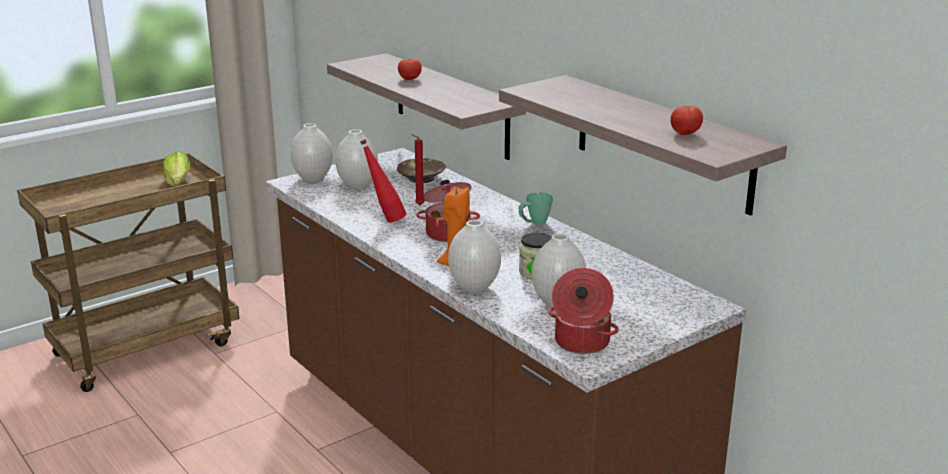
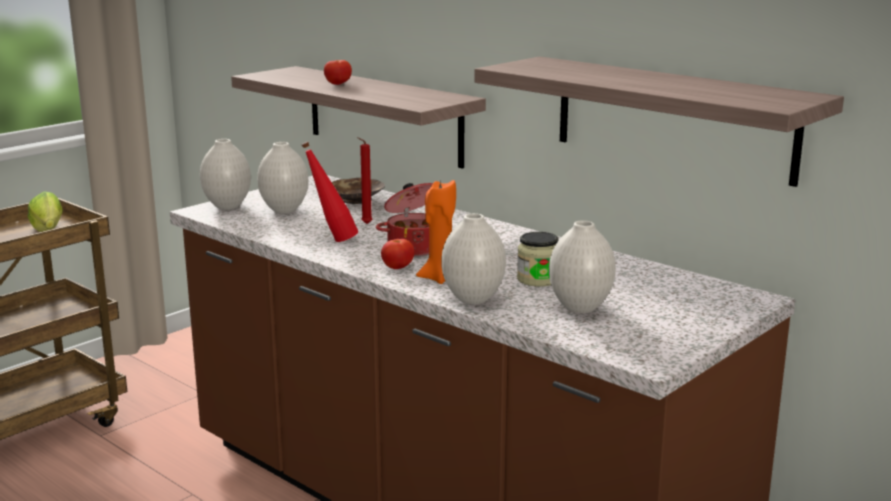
camera: 10 degrees left, 5 degrees down
(534, 223) = (508, 233): green mug -> none
(581, 342) = (630, 345): cooking pot -> none
(685, 134) = (723, 91): tomato -> tomato (397, 268)

